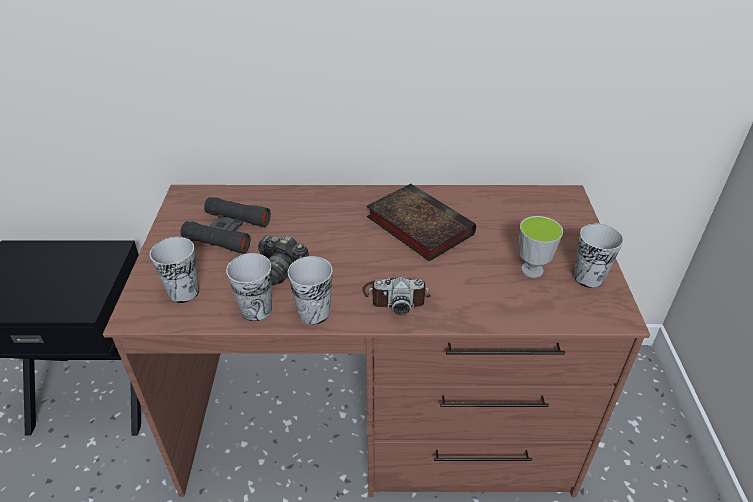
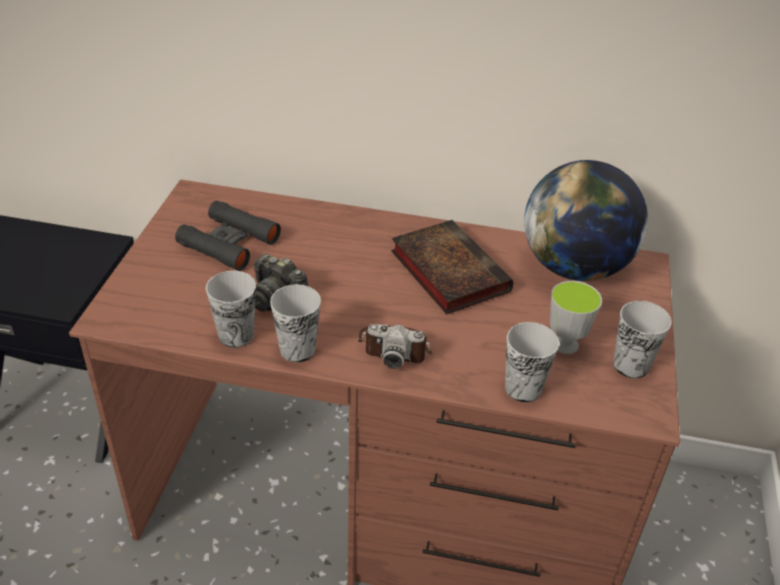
camera: 10 degrees right, 0 degrees up
(184, 292) = (163, 303): cup -> cup (523, 388)
(516, 207) = (574, 267): none -> globe

